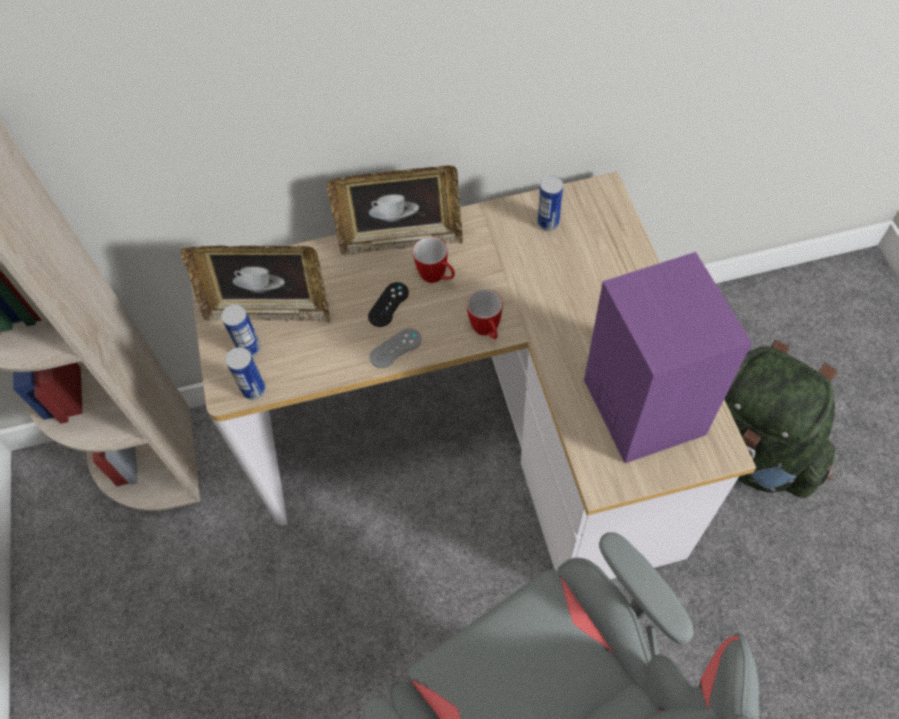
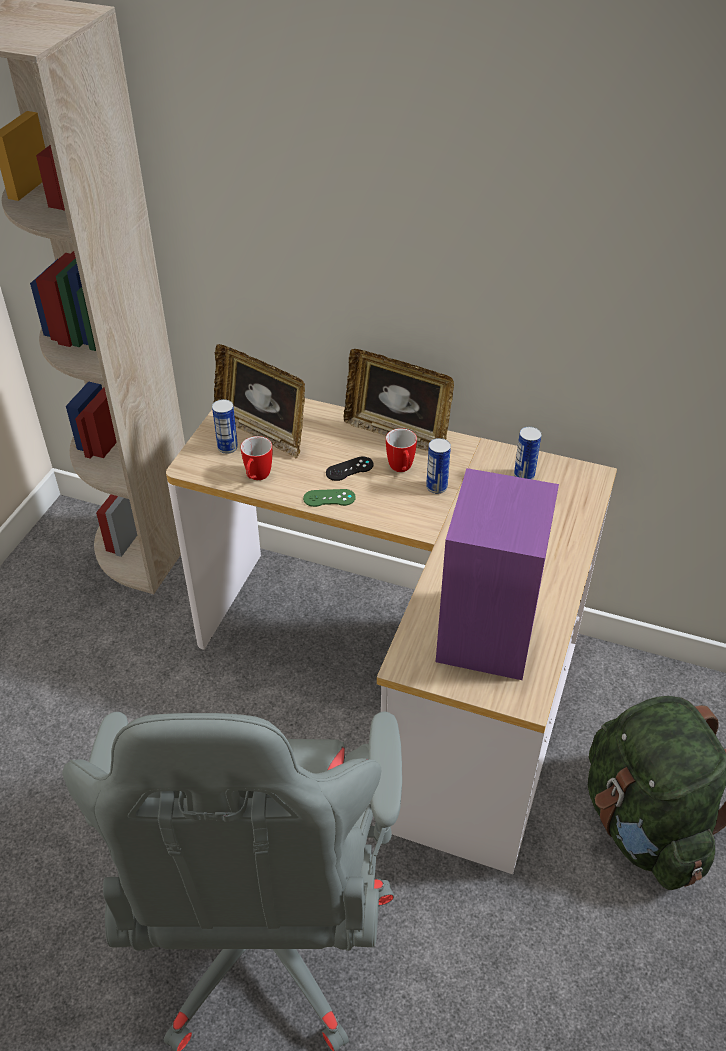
camera: 30 degrees right, 15 degrees down
(254, 389) = (207, 473): can -> can (436, 487)
(395, 348) = (329, 498): grey game controller -> green game controller
(487, 332) = (407, 522): mug -> mug (256, 478)

